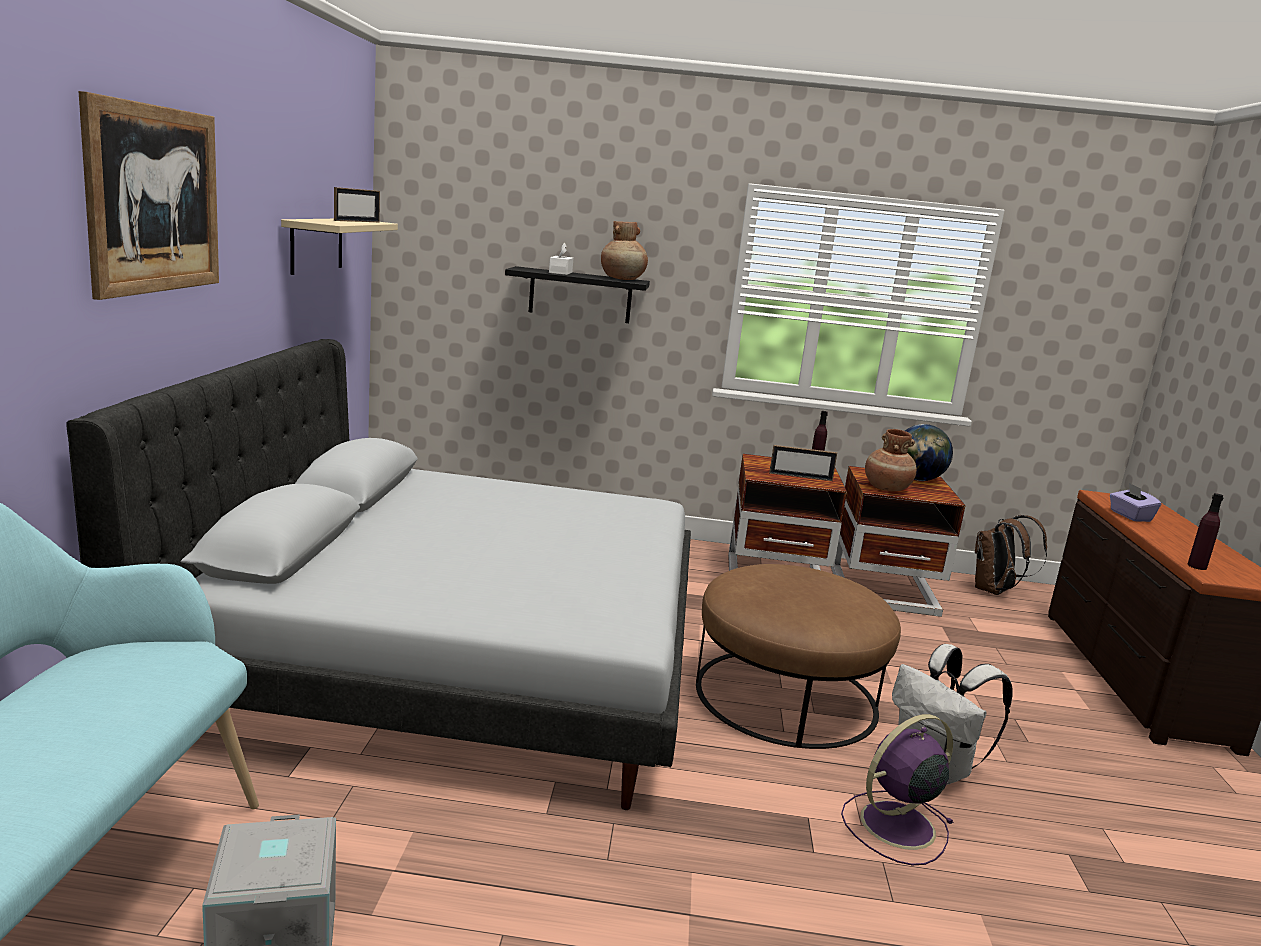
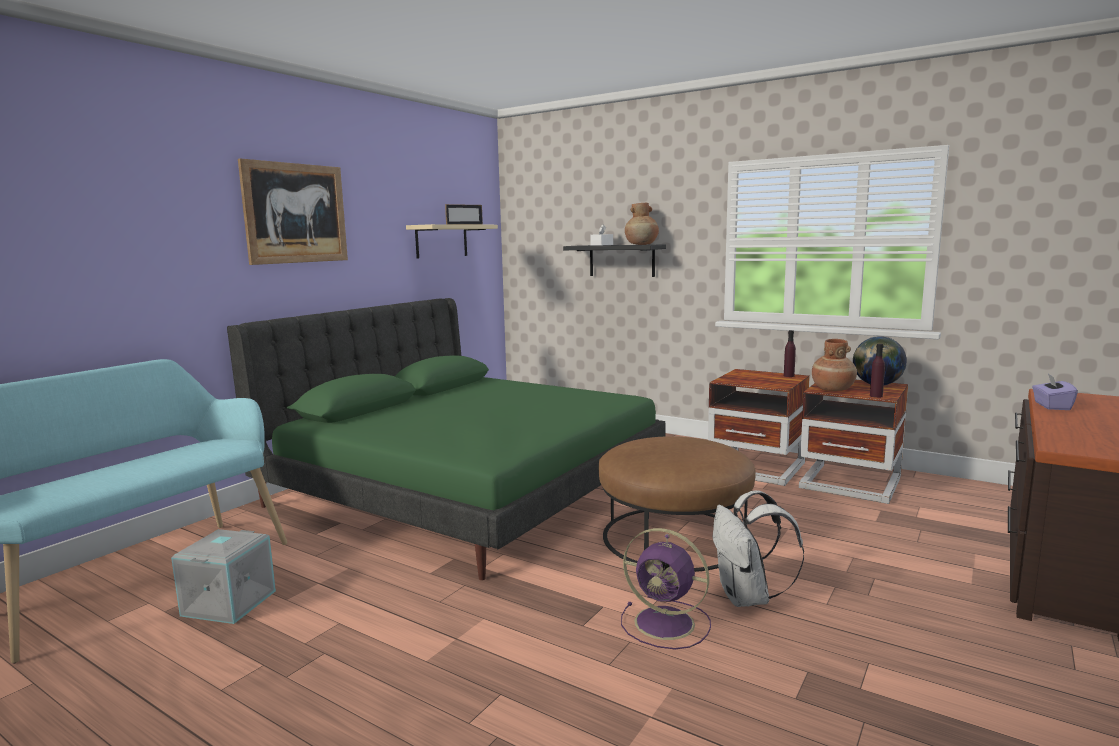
camera: 30 degrees right, 5 degrees down
(448, 650) = (467, 487): grey bed -> green bed
(800, 477) = (761, 381): picture frame -> none
(895, 826) = (667, 624): purple fan -> purple fan turned 150 degrees counterclockwise
(995, 591) = (974, 492): brown backpack -> none
(1197, 566) = (1056, 440): purple bottle -> purple bottle (876, 396)

